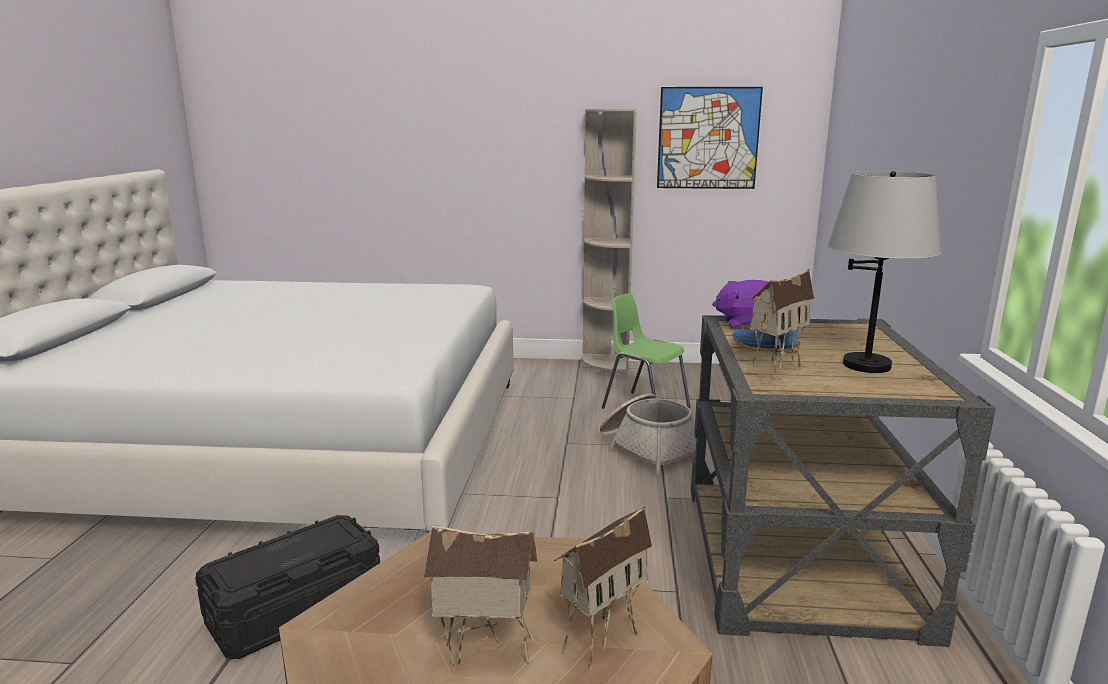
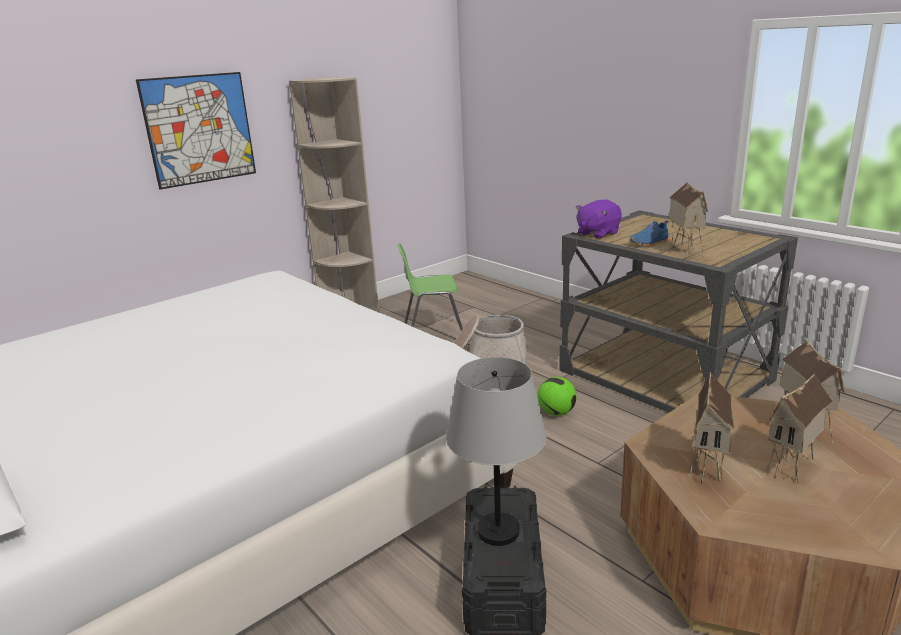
camera: 45 degrees left, 5 degrees up
(422, 594) = (707, 468): none -> toy house
(604, 523) = (556, 412): none -> football
(708, 138) = (386, 98): picture -> picture (199, 129)
(867, 365) = (707, 236): grey table lamp -> grey table lamp (498, 530)

